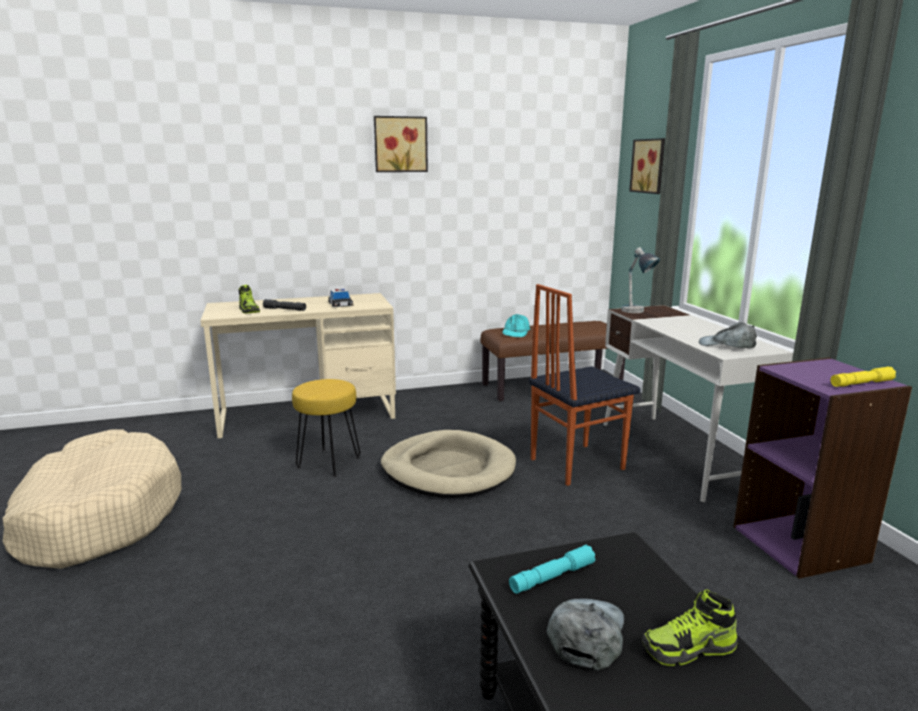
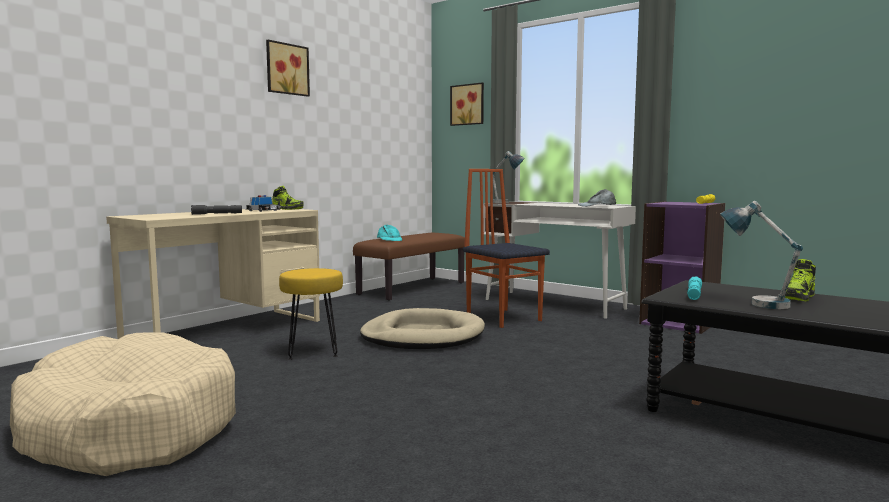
camera: 35 degrees left, 10 degrees down
(249, 310) = (180, 216): shoe -> shoe (287, 209)
(575, 463) = (504, 318): chair -> chair turned 120 degrees clockwise
(586, 633) = (755, 302): grey cap -> table lamp

